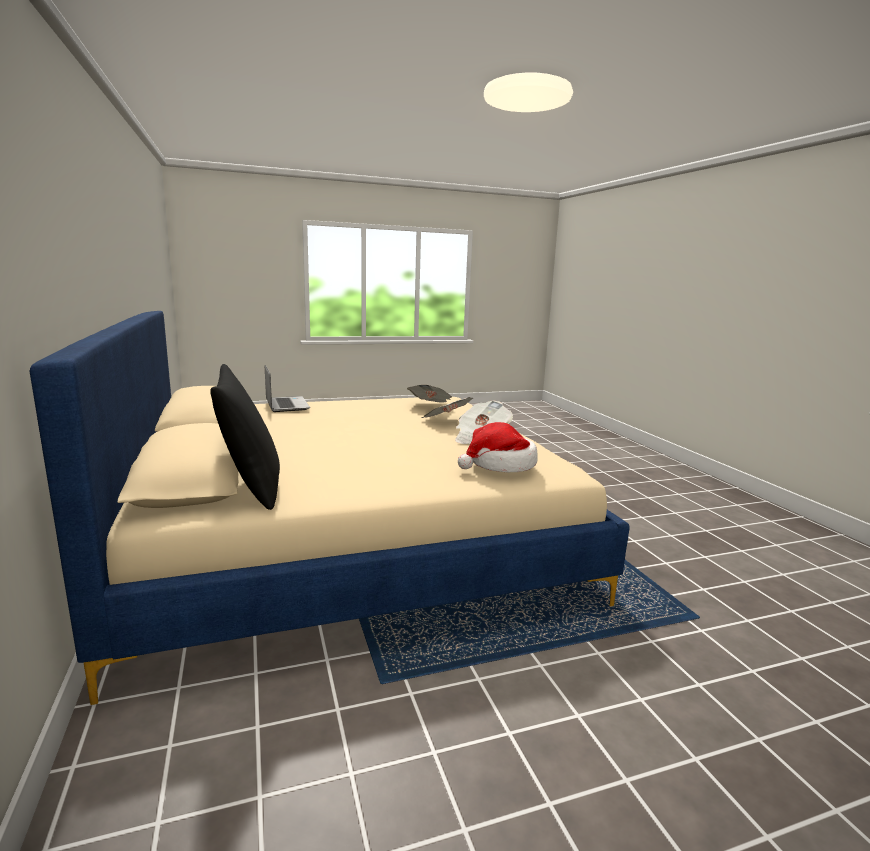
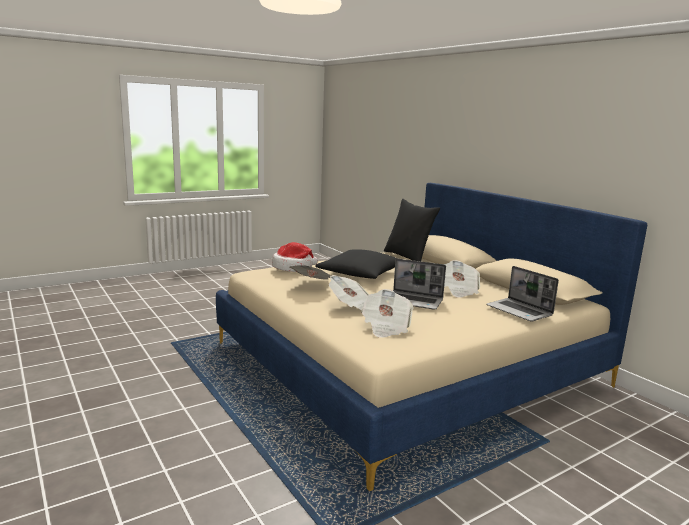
camera: 165 degrees right, 0 degrees up
(302, 424) = (458, 290): none -> newspaper
(375, 418) = (414, 301): none -> laptop
(397, 454) = (359, 273): none -> black pillow

